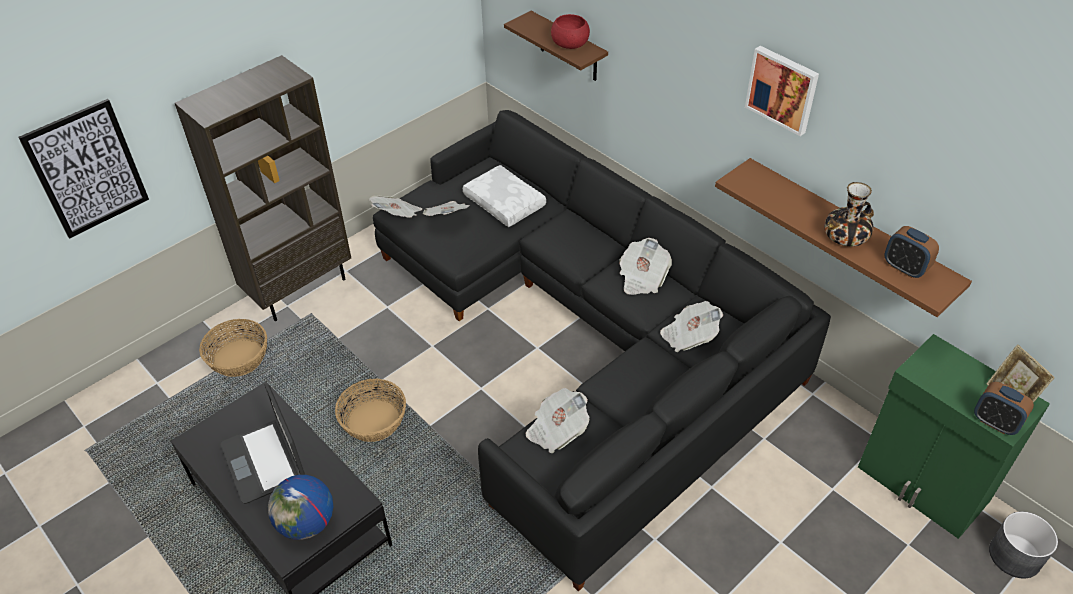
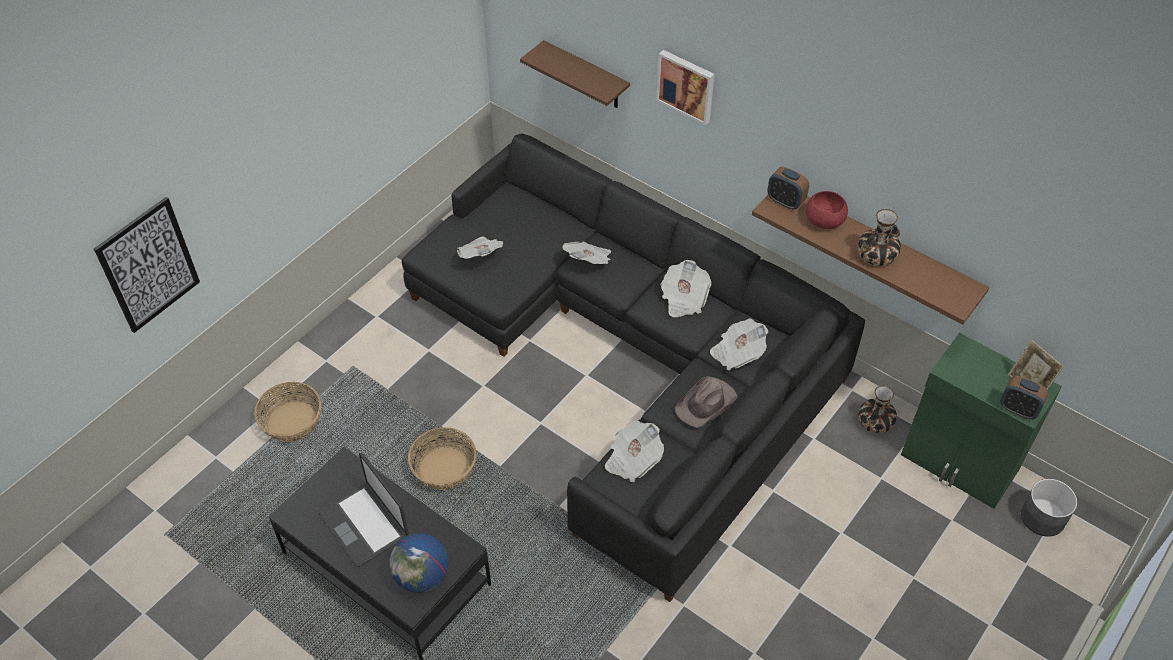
camera: 10 degrees left, 5 degrees up
(300, 288) = (334, 340): brown bookcase -> none
(398, 216) = (429, 258): newspaper -> newspaper (589, 261)
(505, 203) = (535, 233): white pillow -> none
(570, 44) = (591, 77): red bowl -> red bowl (825, 220)
(647, 383) = (707, 404): none -> brown hat
(782, 89) = (809, 125): picture -> picture (686, 85)
(833, 429) = (875, 422): none -> vase
(905, 268) = (931, 281): alarm clock -> alarm clock (785, 201)

